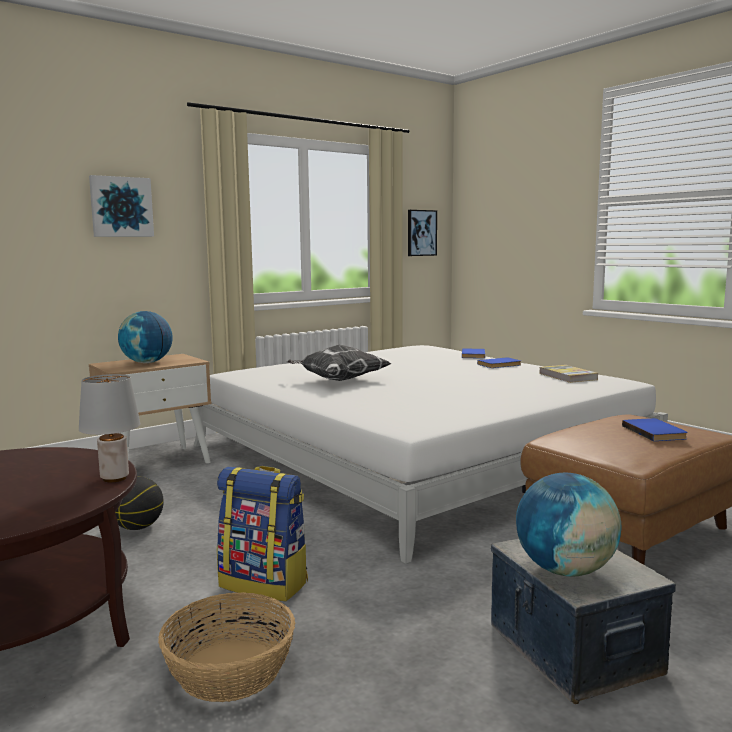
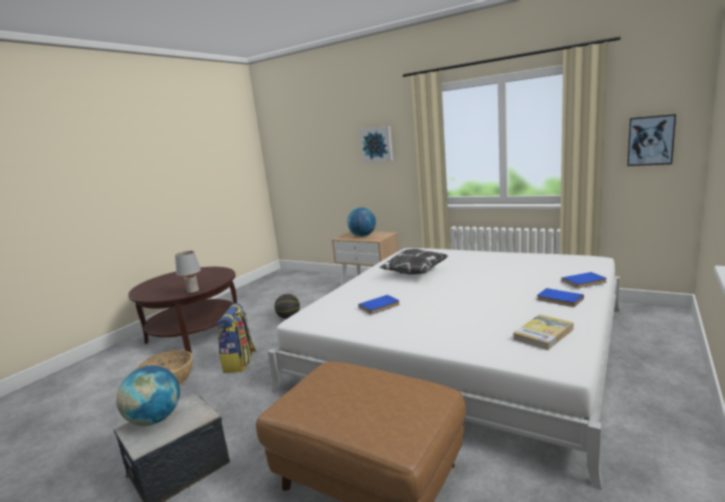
camera: 70 degrees right, 5 degrees up
(655, 432) = (356, 405): blue book -> blue book (380, 306)

